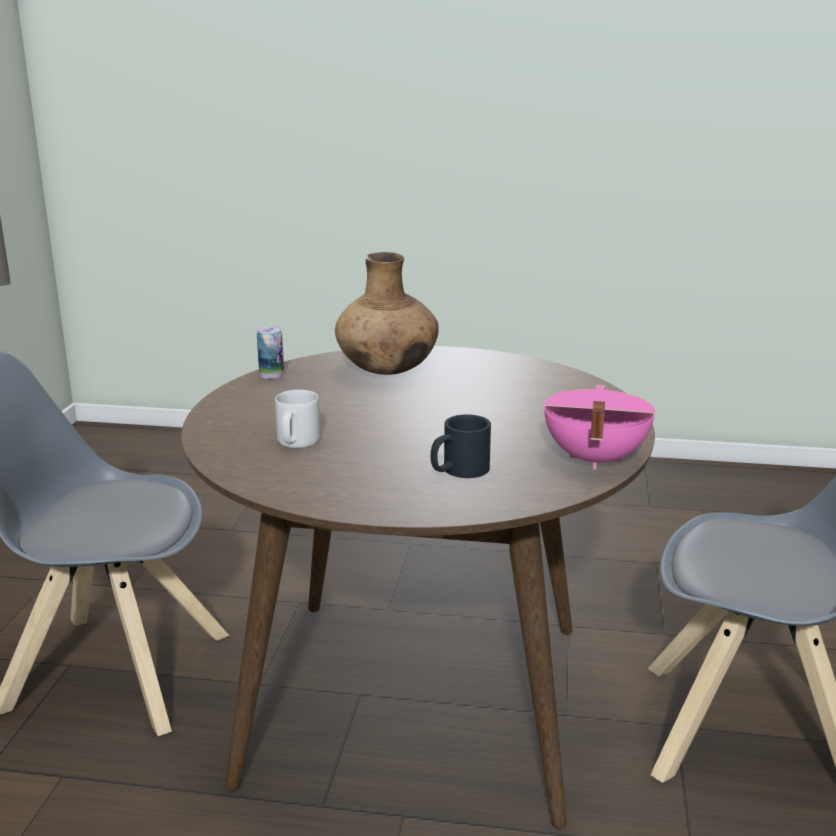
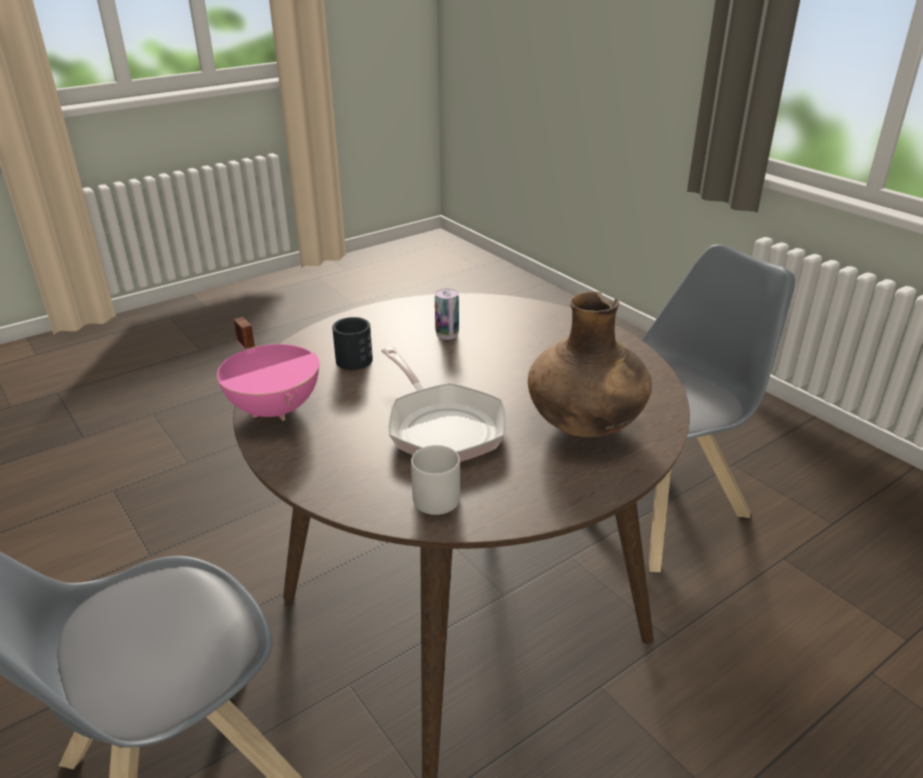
camera: 135 degrees right, 10 degrees up
(271, 375) = (649, 372): can -> can (447, 334)
(296, 442) = (489, 330): grey mug -> grey mug (433, 496)
(479, 402) = (442, 426): none -> frying pan

